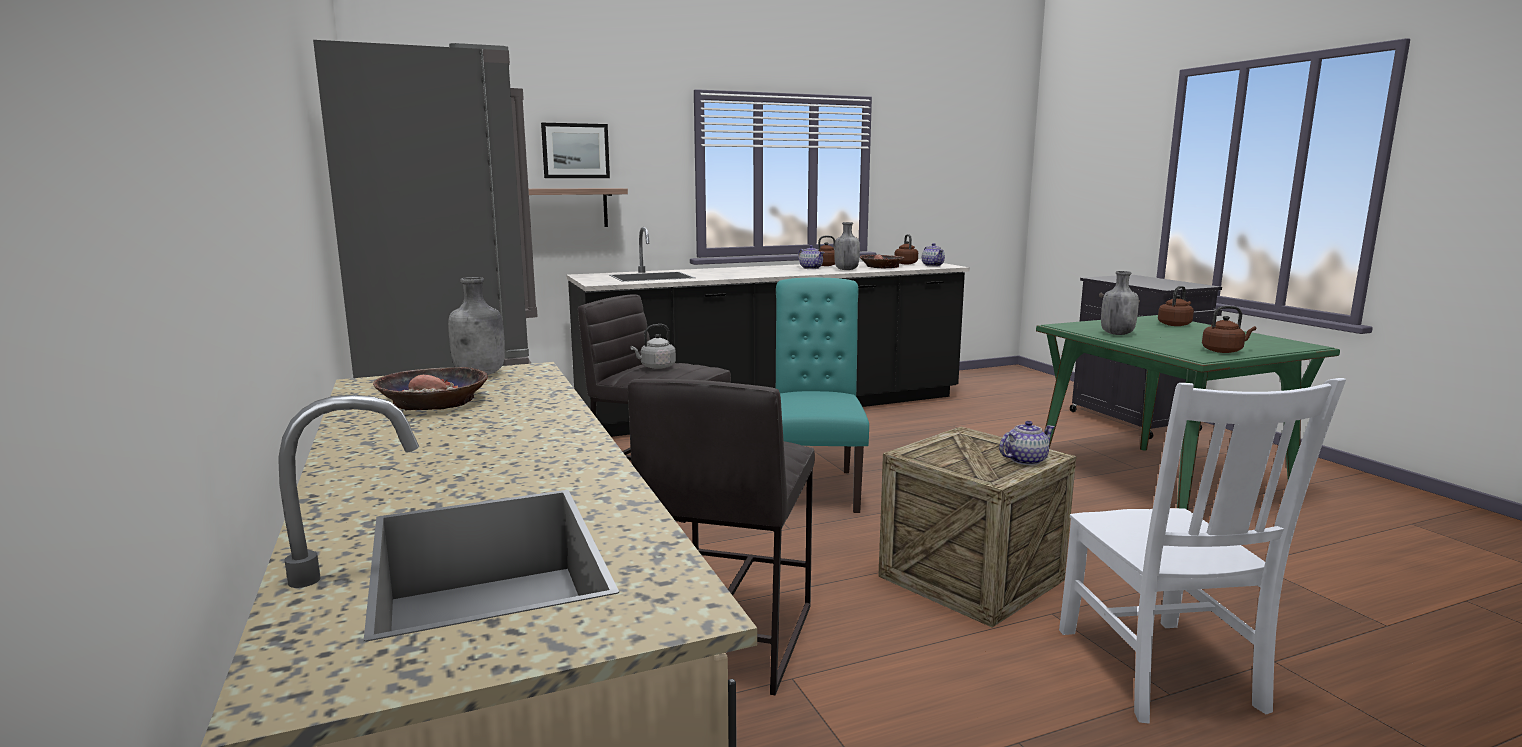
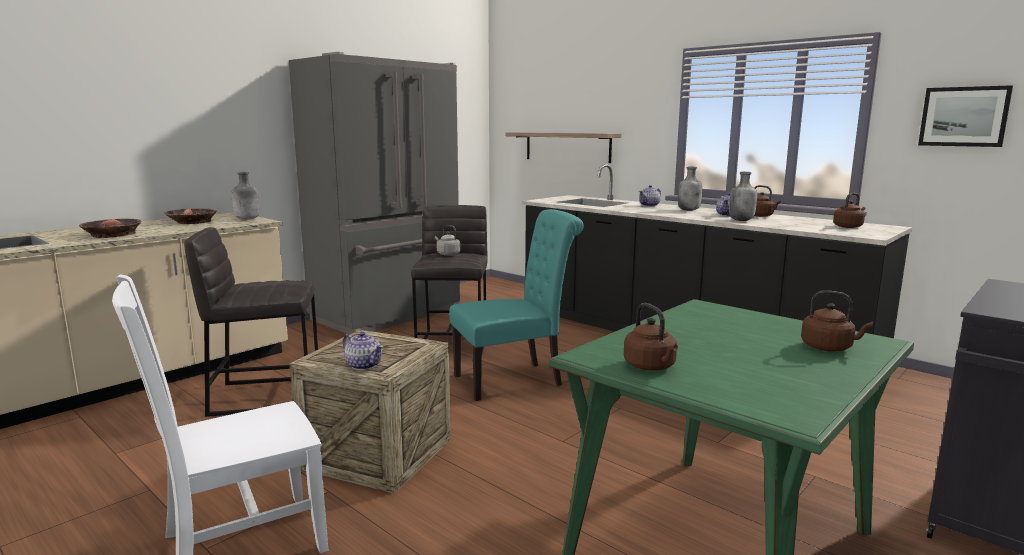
camera: 65 degrees right, 0 degrees up
(575, 151) = (595, 105): picture -> picture (963, 116)
(881, 266) = (796, 224): bowl -> bowl (112, 234)
(932, 265) = (858, 232): teapot -> teapot (649, 205)
(1116, 334) = (688, 324): grey bottle -> grey bottle (689, 210)

